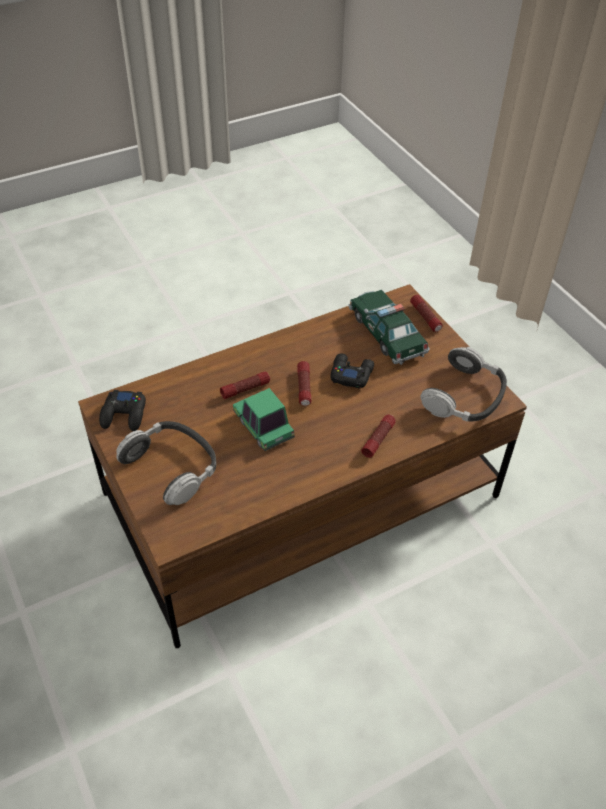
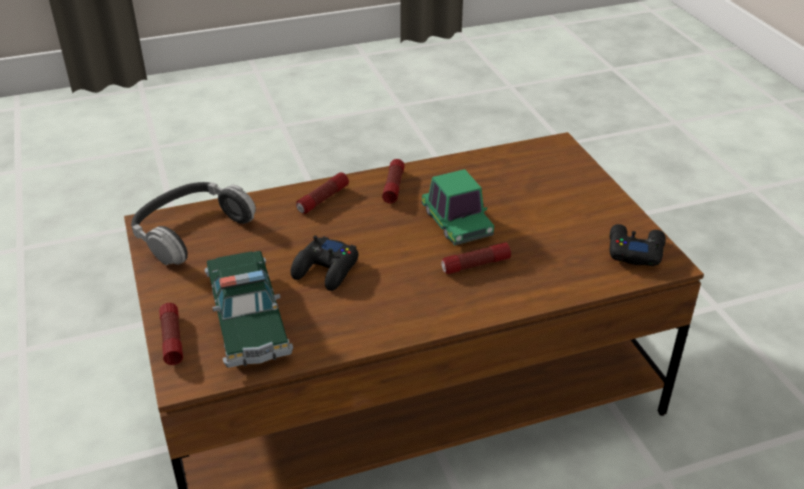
camera: 170 degrees left, 10 degrees down
(172, 467) = (564, 196): headphones -> none
(304, 388) = (395, 259): flashlight -> flashlight (393, 186)

